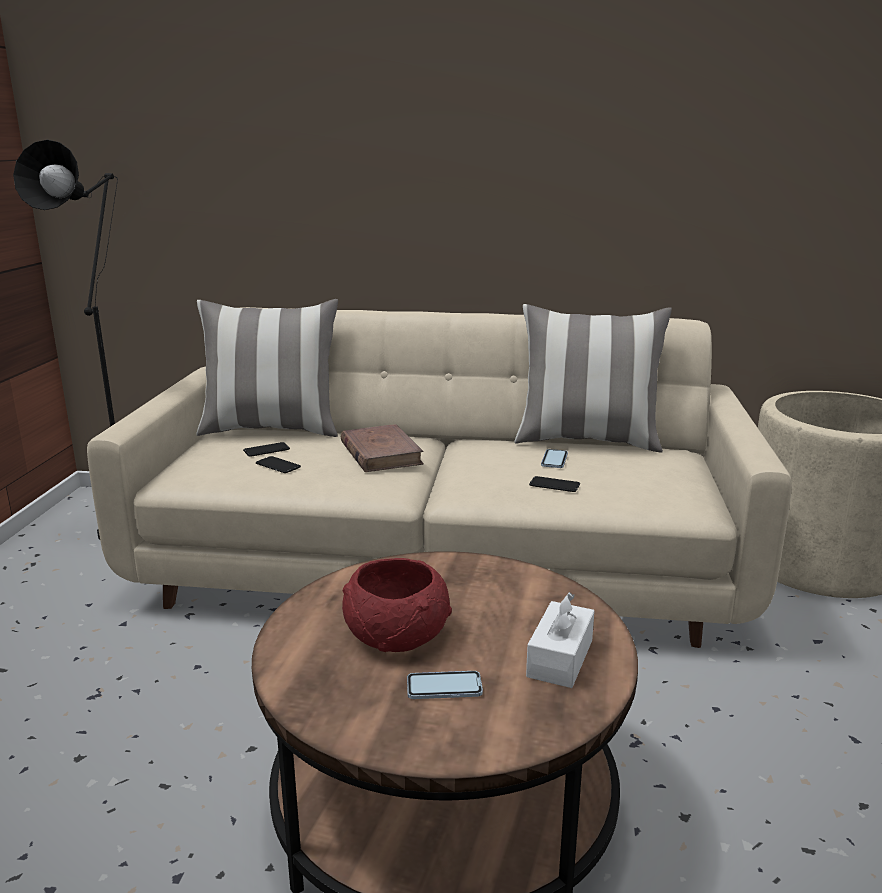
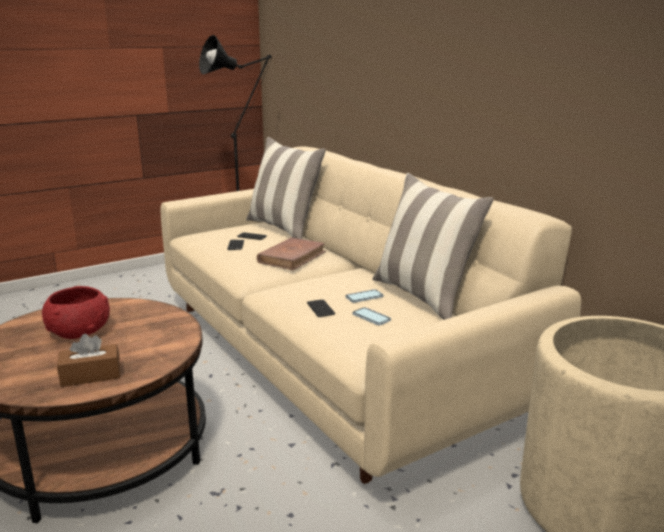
camera: 50 degrees right, 0 degrees up
(444, 687) = (36, 357): phone -> phone (371, 317)
(560, 658) = (91, 375): white tissue box -> brown tissue box

